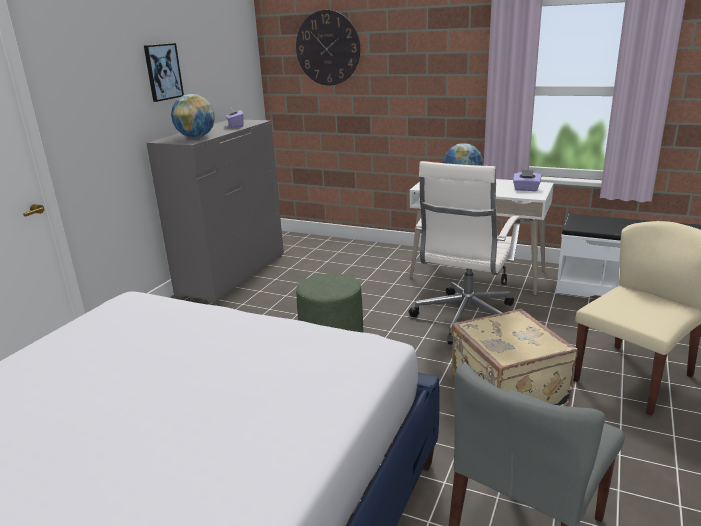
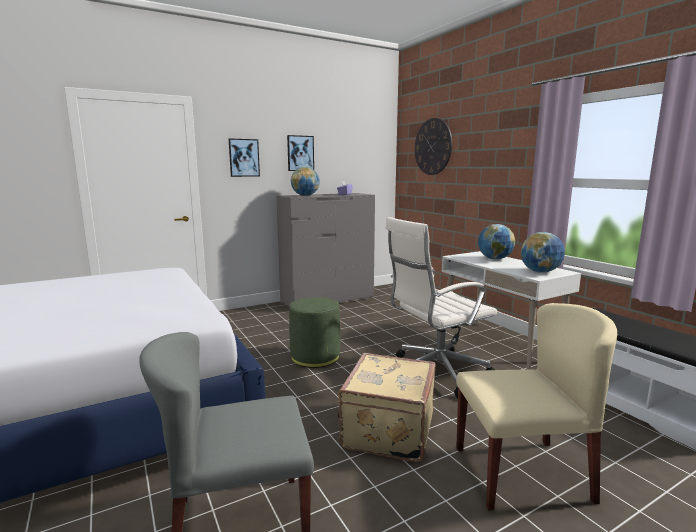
camera: 35 degrees right, 10 degrees down
(96, 90) = (244, 157): none -> picture
(526, 189) = (540, 272): purple tissue box -> globe

